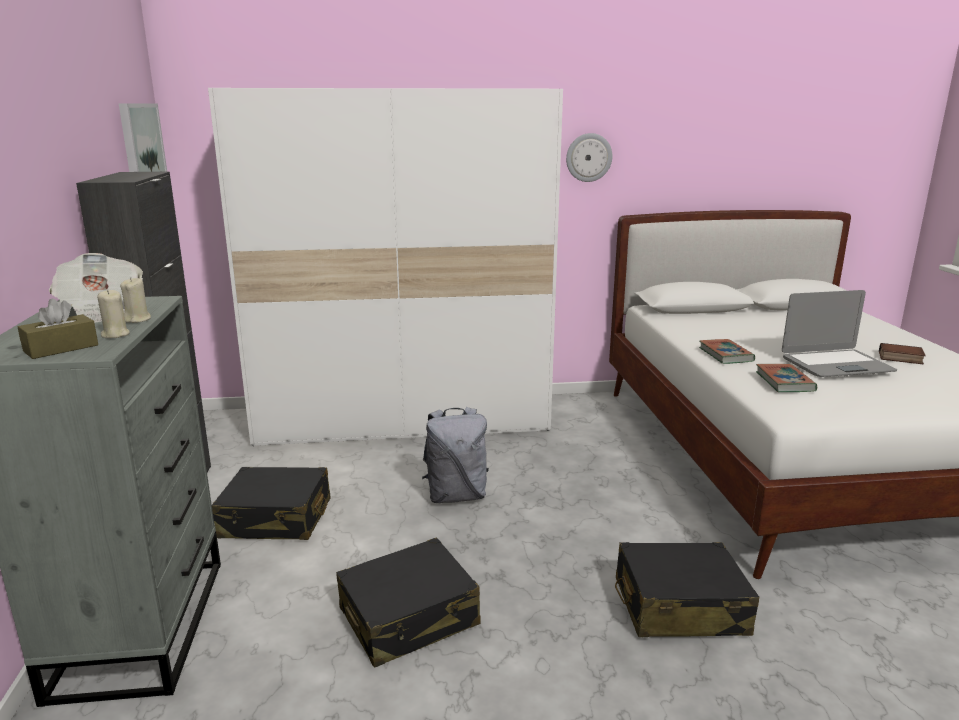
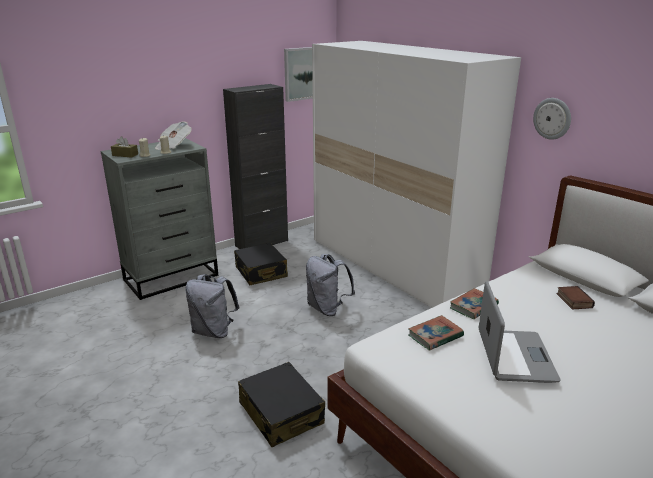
camera: 60 degrees right, 5 degrees up
(409, 618) = (214, 331): black suitcase -> grey backpack
(836, 364) = (514, 356): laptop -> laptop turned 135 degrees counterclockwise
(899, 358) = (599, 394): book -> book (573, 300)

